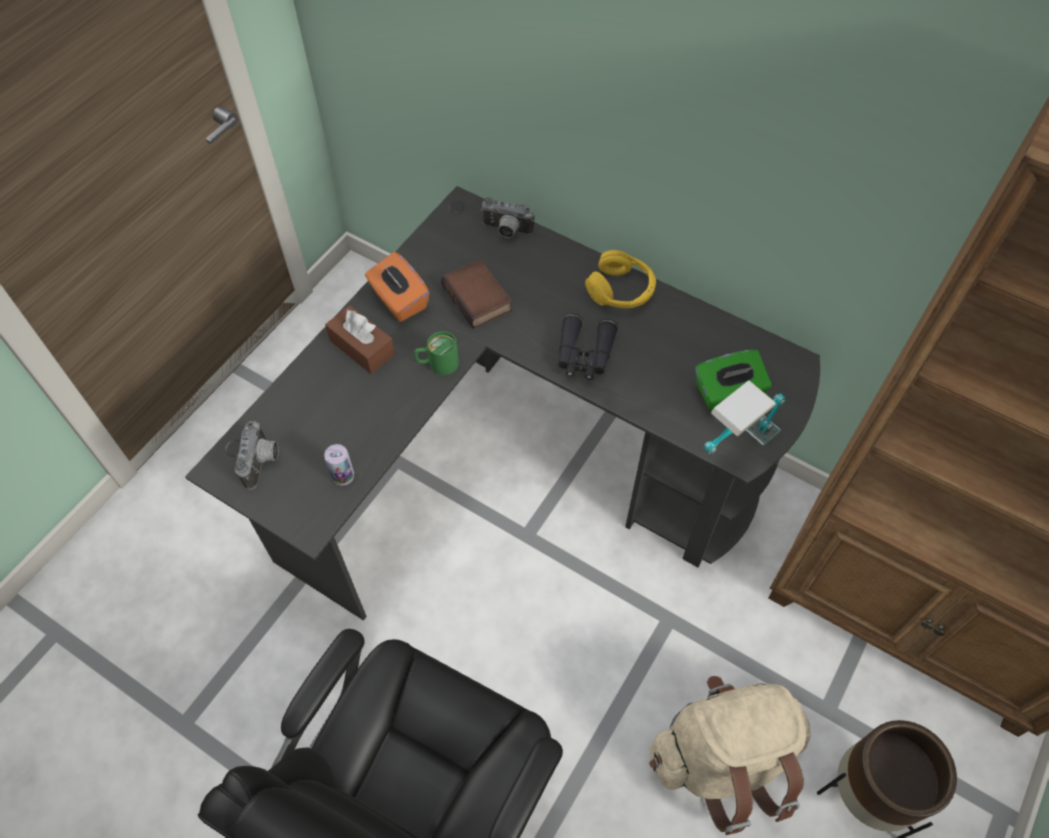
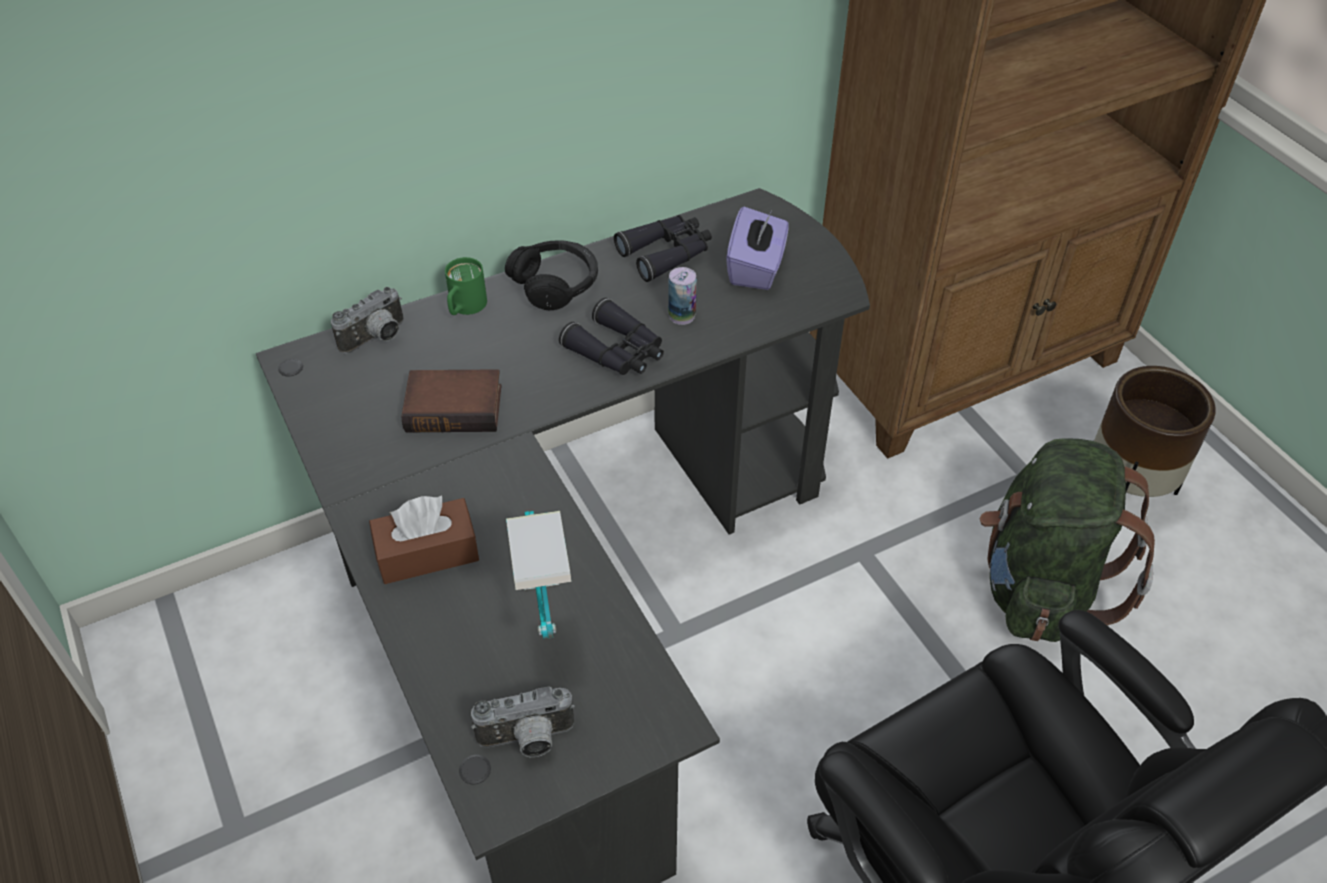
camera: 60 degrees left, 10 degrees down
(263, 462) = (527, 741): camera -> camera turned 135 degrees clockwise
(343, 476) = (615, 654): can -> can (682, 316)
(399, 300) = (386, 484): orange tissue box -> none
(437, 364) = (520, 487): green mug -> green mug (464, 308)
(621, 290) = (556, 284): yellow headphones -> black headphones
(700, 334) = (667, 253): none -> black binoculars
(723, 759) = (1040, 586): beige backpack -> green backpack
(728, 393) = (756, 268): green tissue box -> purple tissue box
(735, 454) = (832, 297): table lamp -> table lamp (546, 623)

